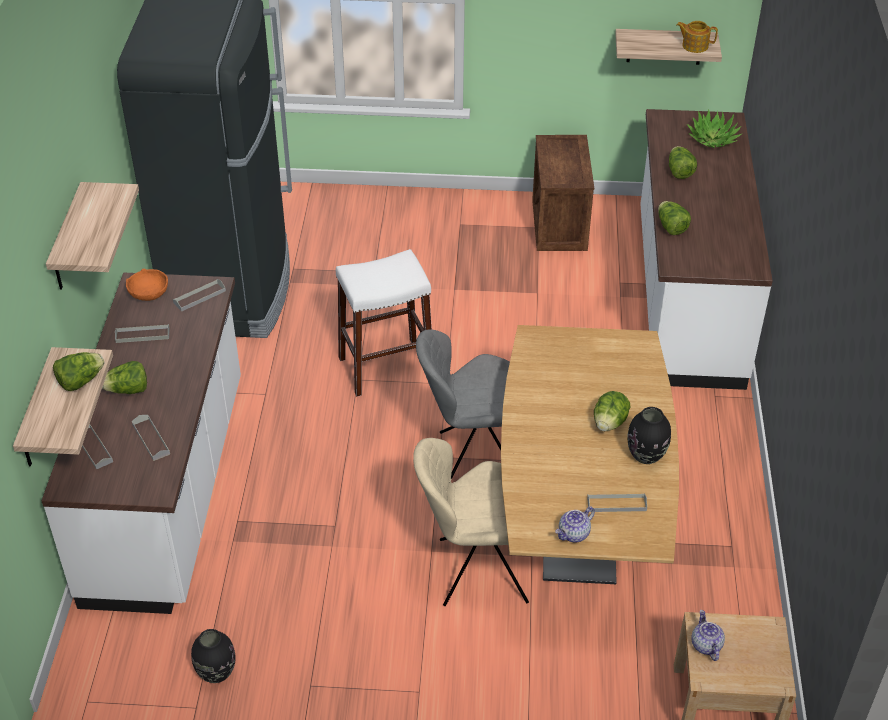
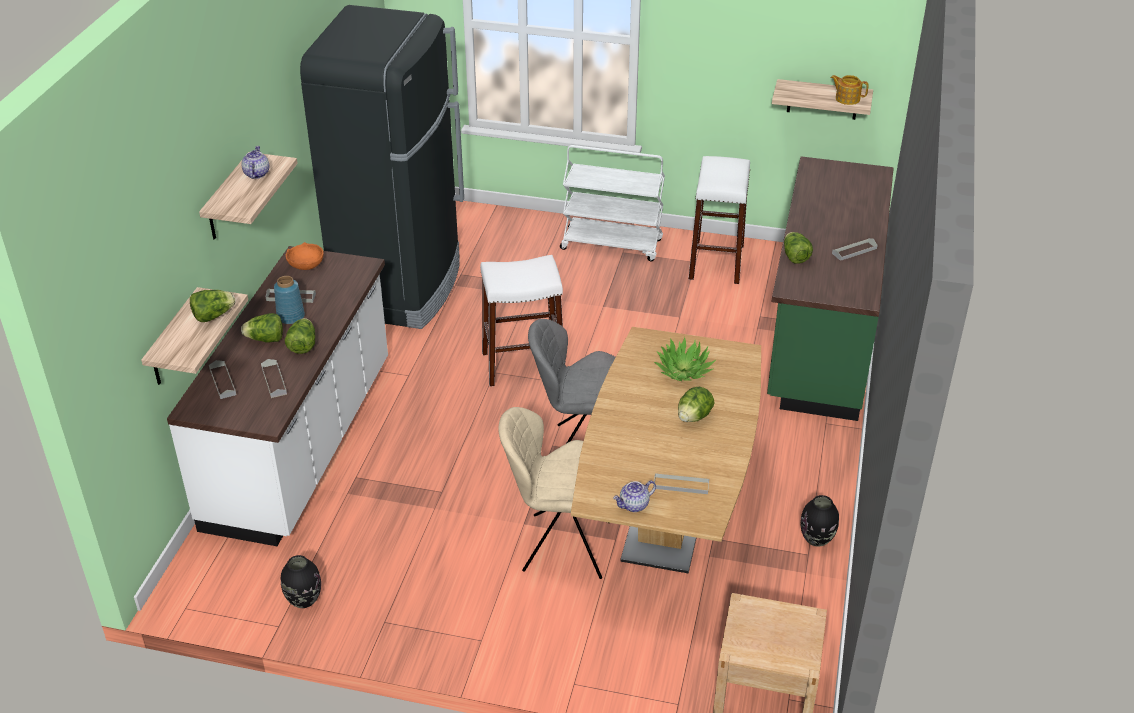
camera: 10 degrees right, 5 degrees down
(149, 359) = (291, 317): none -> blue vase
(199, 297) = (349, 272): grey tray -> grey tray (854, 251)
(447, 216) = (612, 244): none -> white cart
(560, 225) = (716, 262): crate -> white stool
(646, 455) = (721, 448): black vase -> black vase (817, 539)
(679, 172) = (816, 211): lettuce -> lettuce (303, 345)
(686, 297) = (820, 335): white counter -> green counter
(705, 645) = (743, 623): teapot -> teapot (256, 174)
(712, 139) = (856, 187): potted plant -> potted plant (683, 370)

